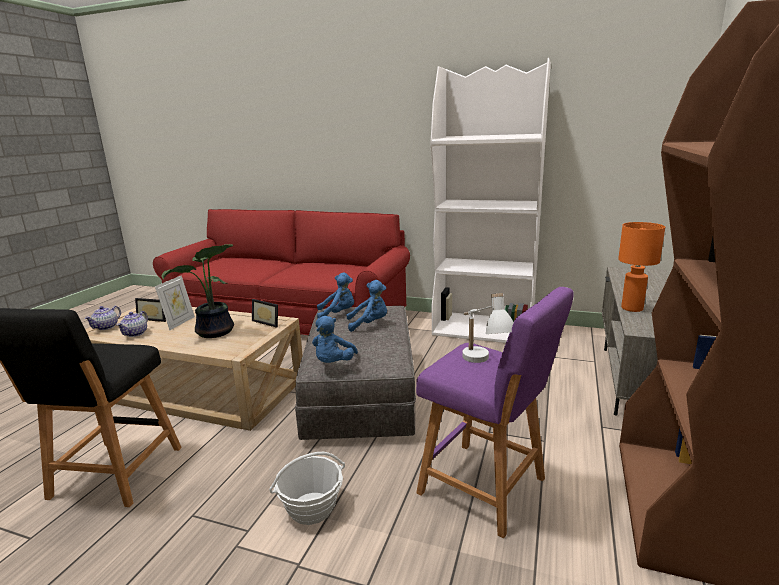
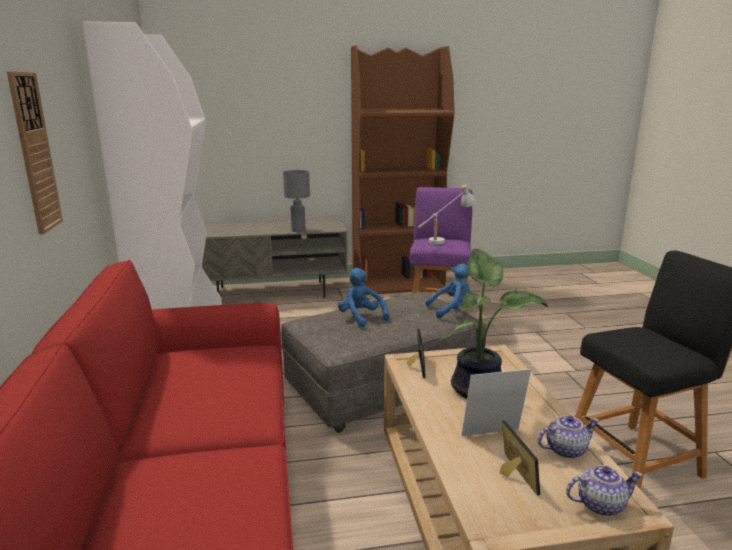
camera: 120 degrees left, 0 degrees up
(311, 508) = (522, 359): basket -> none
(338, 314) = (343, 343): blue plush toy -> none
(358, 144) = (34, 153): none -> wall clock
(632, 308) = (298, 230): orange table lamp -> grey table lamp

